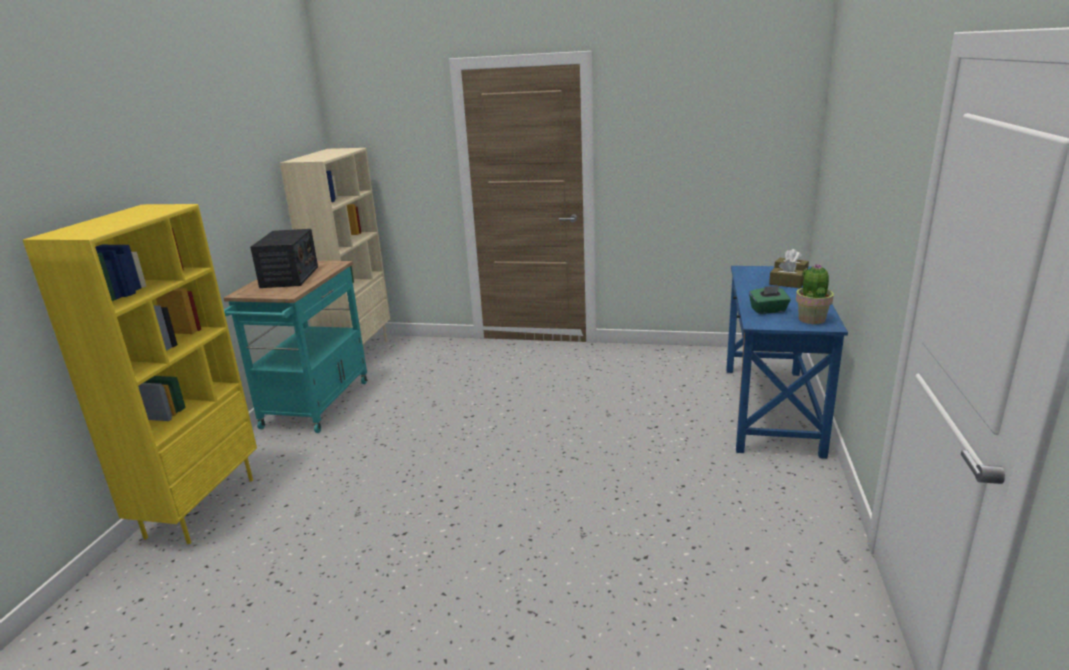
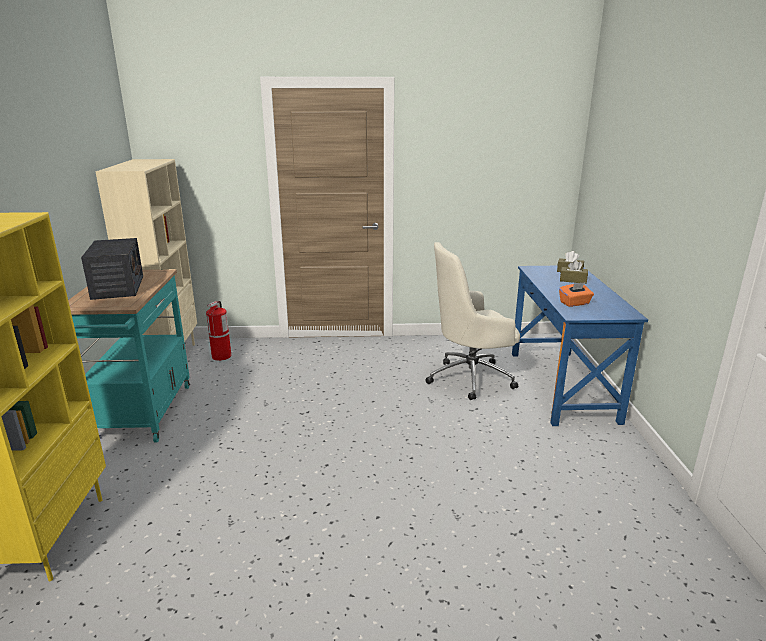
camera: 15 degrees left, 0 degrees up
(408, 354) = (221, 356): none -> fire extinguisher
(663, 394) = (470, 379): none -> beige office chair
(768, 310) = (574, 303): green tissue box -> orange tissue box
(812, 319) = (613, 309): potted plant -> none

